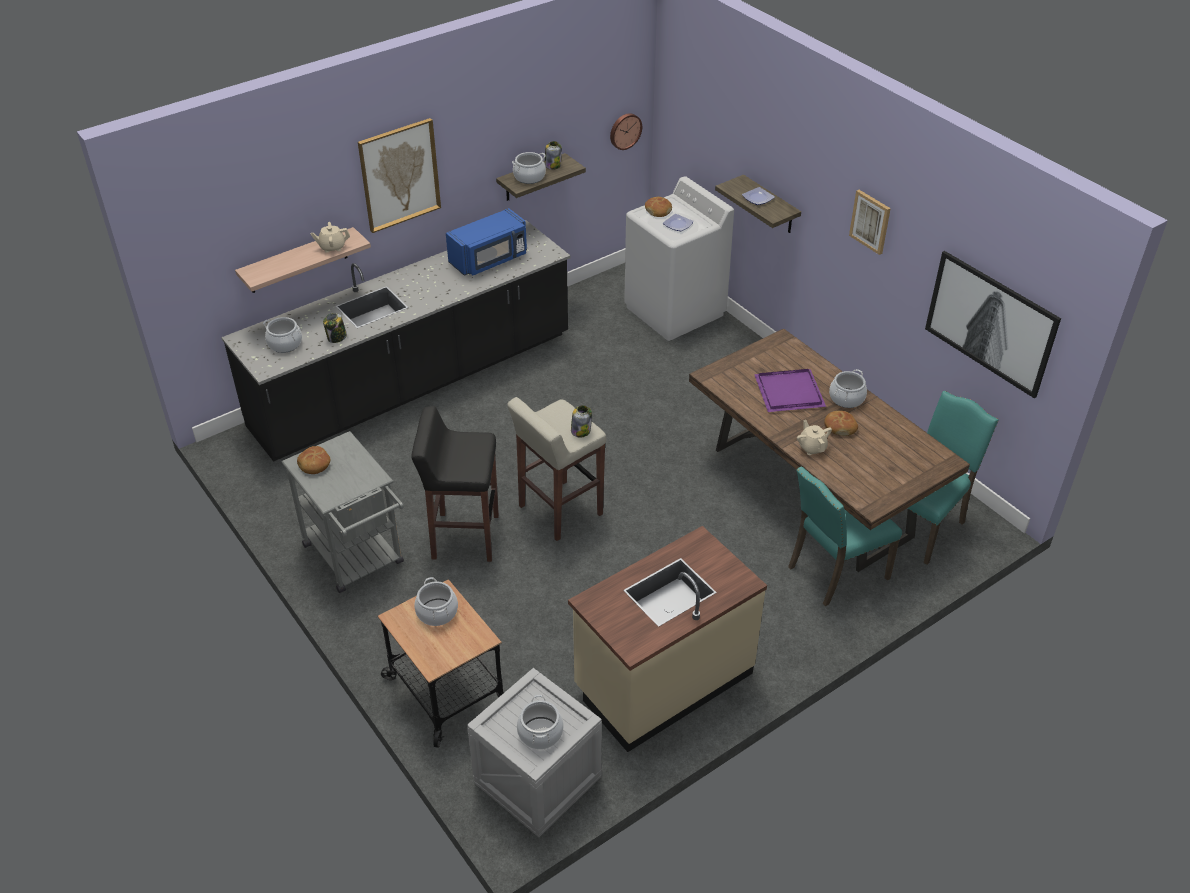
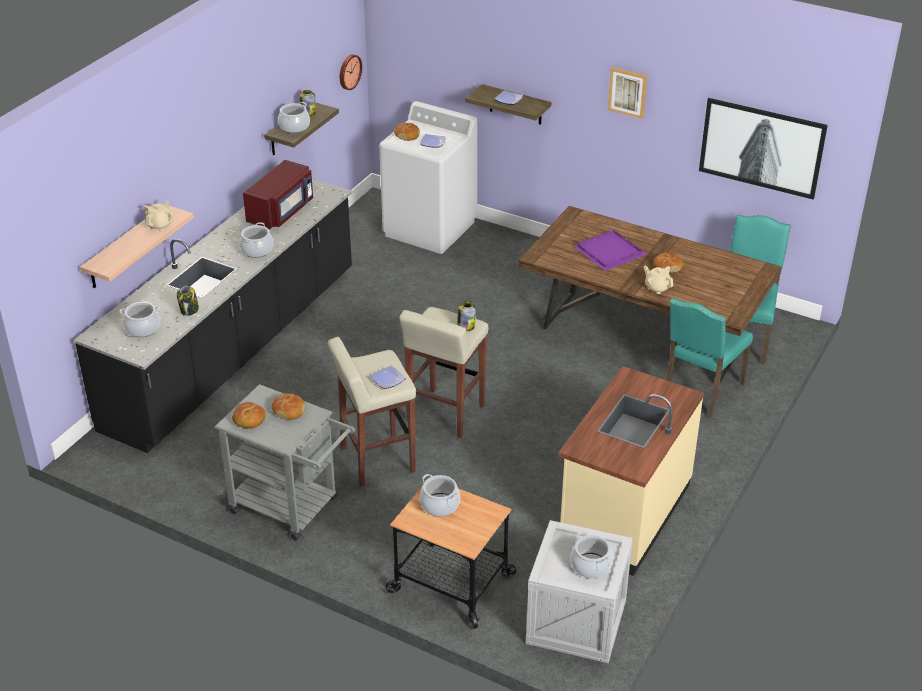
camera: 25 degrees left, 5 degrees down
(332, 247) = (160, 225): beige teapot -> beige teapot turned 150 degrees clockwise
(355, 467) = (289, 410): none -> bread
(399, 175) = (196, 145): picture -> none
(464, 537) = (376, 460): black stool -> beige stool
(465, 464) = (387, 379): none -> plate
(489, 259) = (281, 211): blue microwave -> red microwave
(846, 398) = (657, 244): cooking pot -> cooking pot (257, 250)

